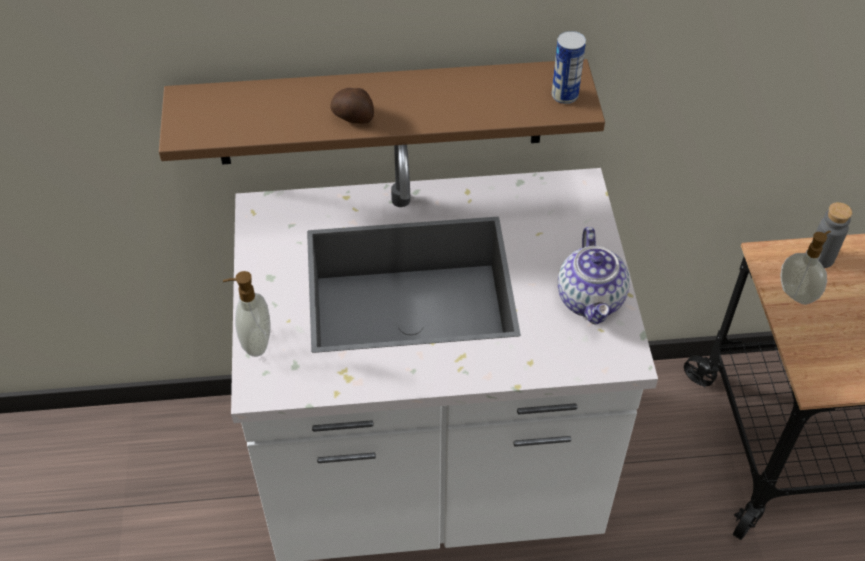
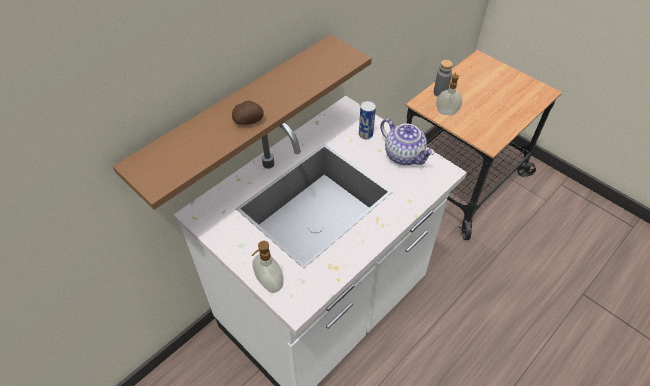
camera: 40 degrees left, 0 degrees up
(564, 95) = (340, 55): can -> can (365, 134)

